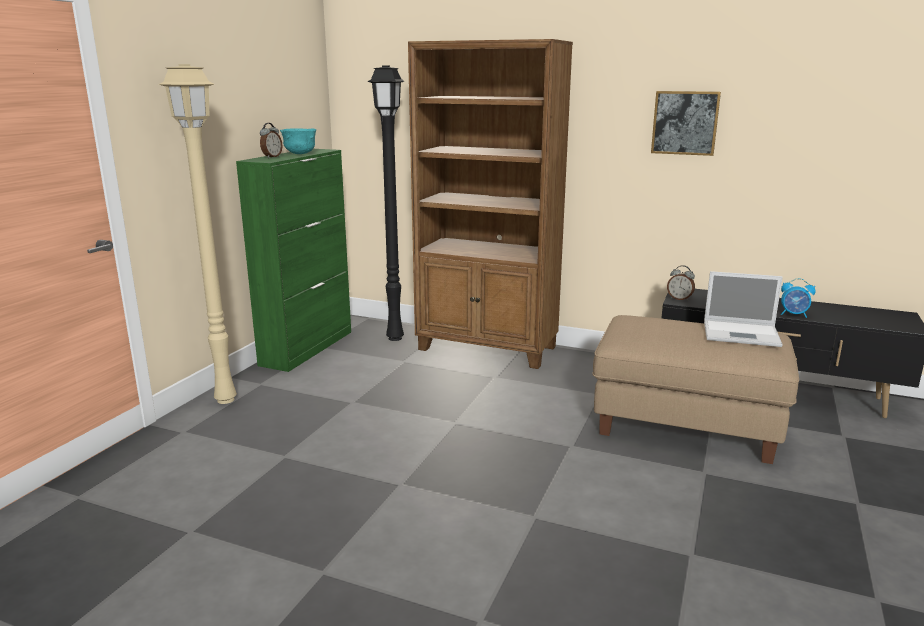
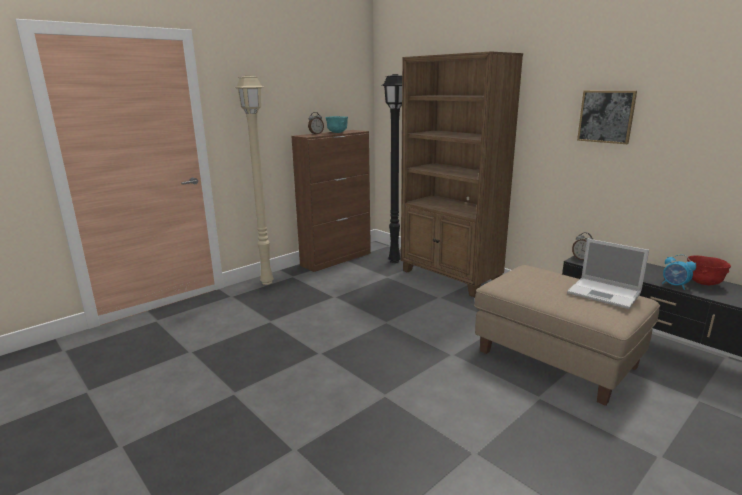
camera: 25 degrees right, 0 degrees up
(307, 348) = (336, 259): green cabinet -> brown cabinet
(814, 308) = (703, 283): none -> red bowl

